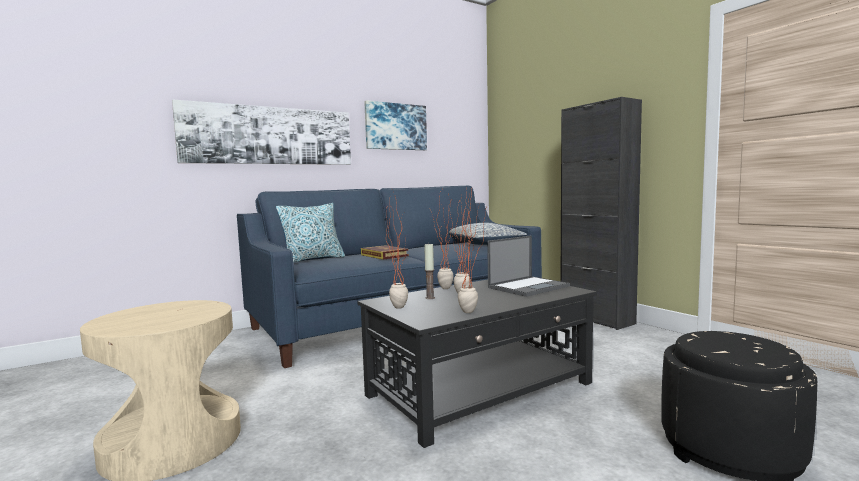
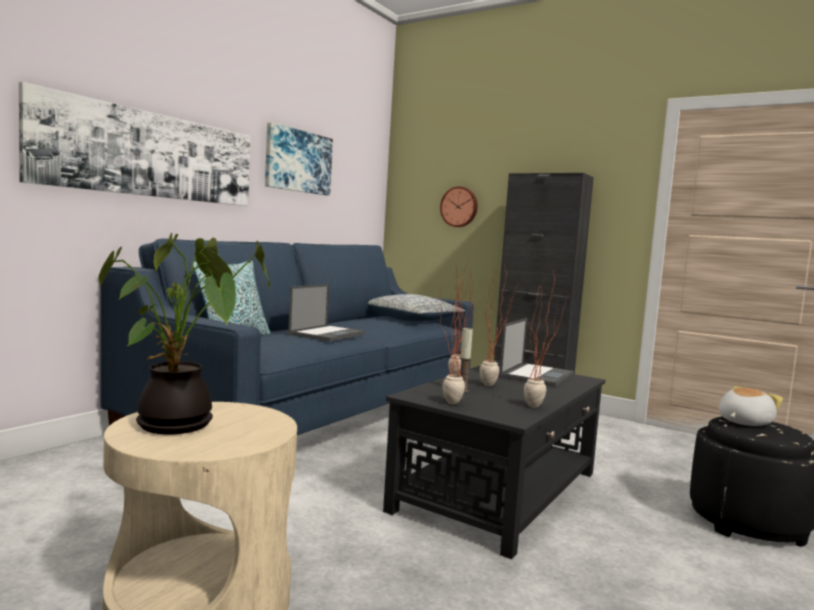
camera: 25 degrees left, 0 degrees up
(146, 314) = (180, 426): none -> potted plant
(384, 255) = (328, 334): book -> laptop
(538, 146) = (459, 207): none -> wall clock
(718, 337) = (743, 422): none -> plush toy

